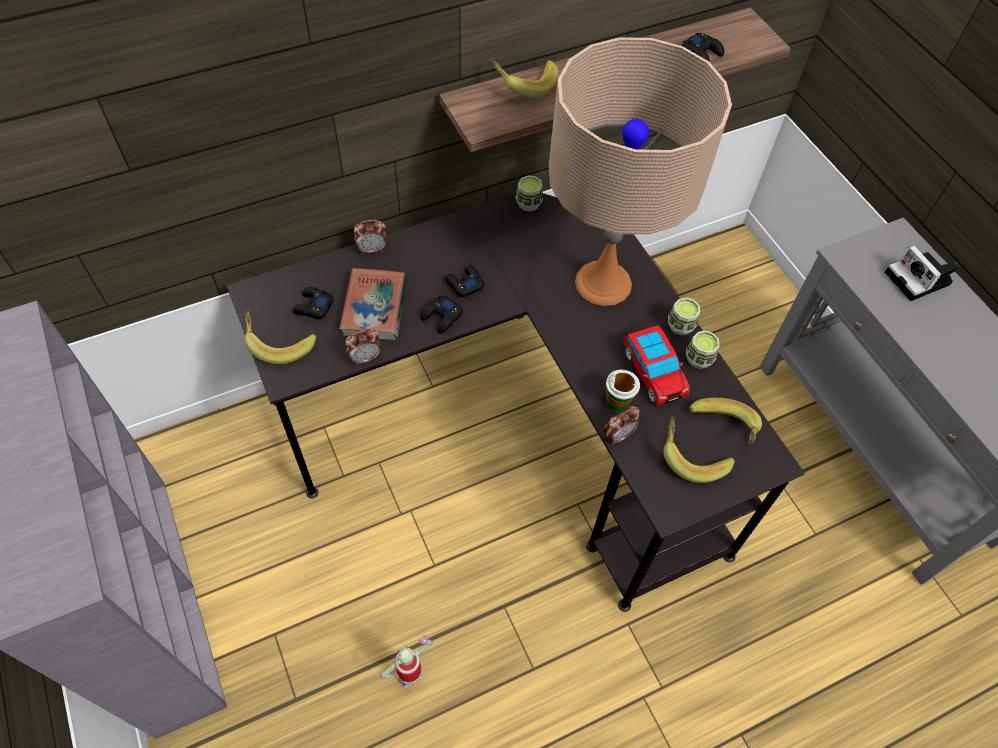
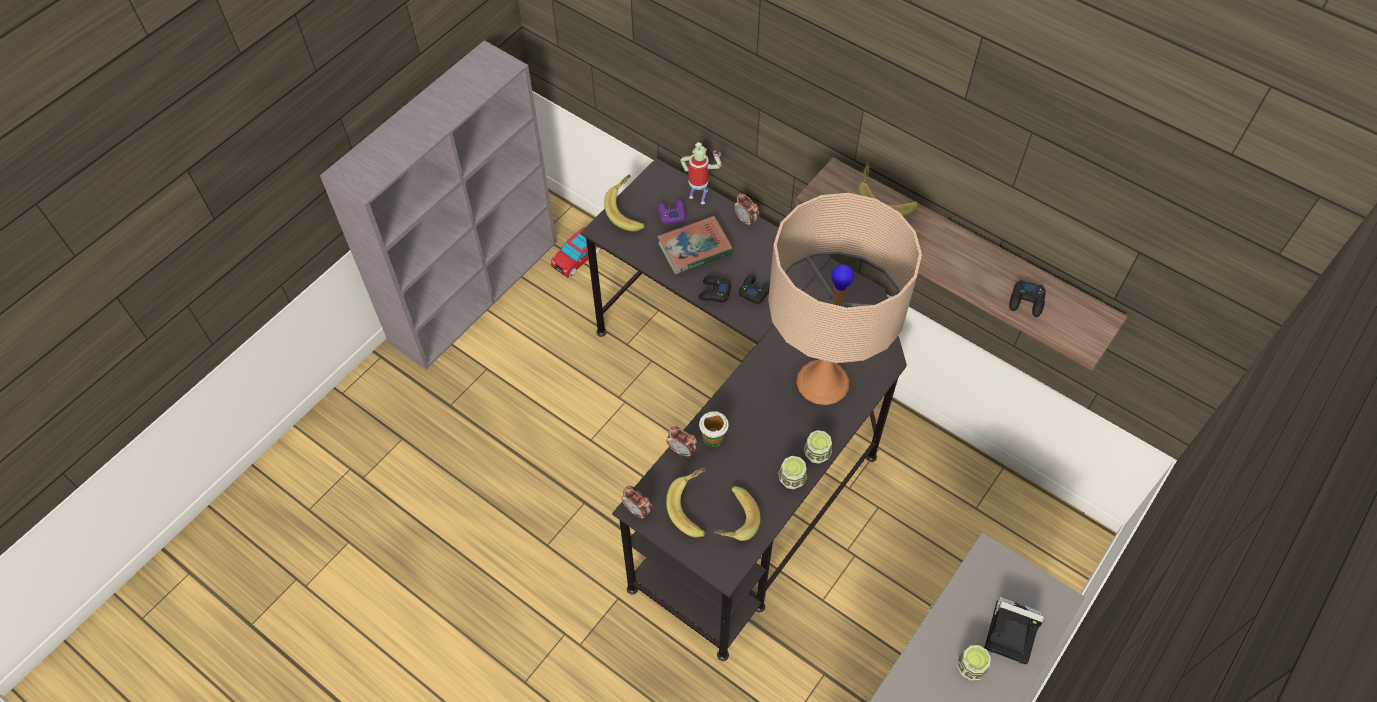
camera: 65 degrees right, 0 degrees up
(313, 306) = (671, 214): black game controller -> purple game controller
(365, 358) = (648, 265): alarm clock -> alarm clock (637, 510)
(411, 677) = (499, 467): toy robot -> toy robot (699, 198)
(528, 203) = (868, 295): cup -> cup (970, 668)
(653, 372) = (757, 451): toy car -> toy car (577, 257)
(919, 280) = (1008, 632): camera -> camera turned 75 degrees clockwise

